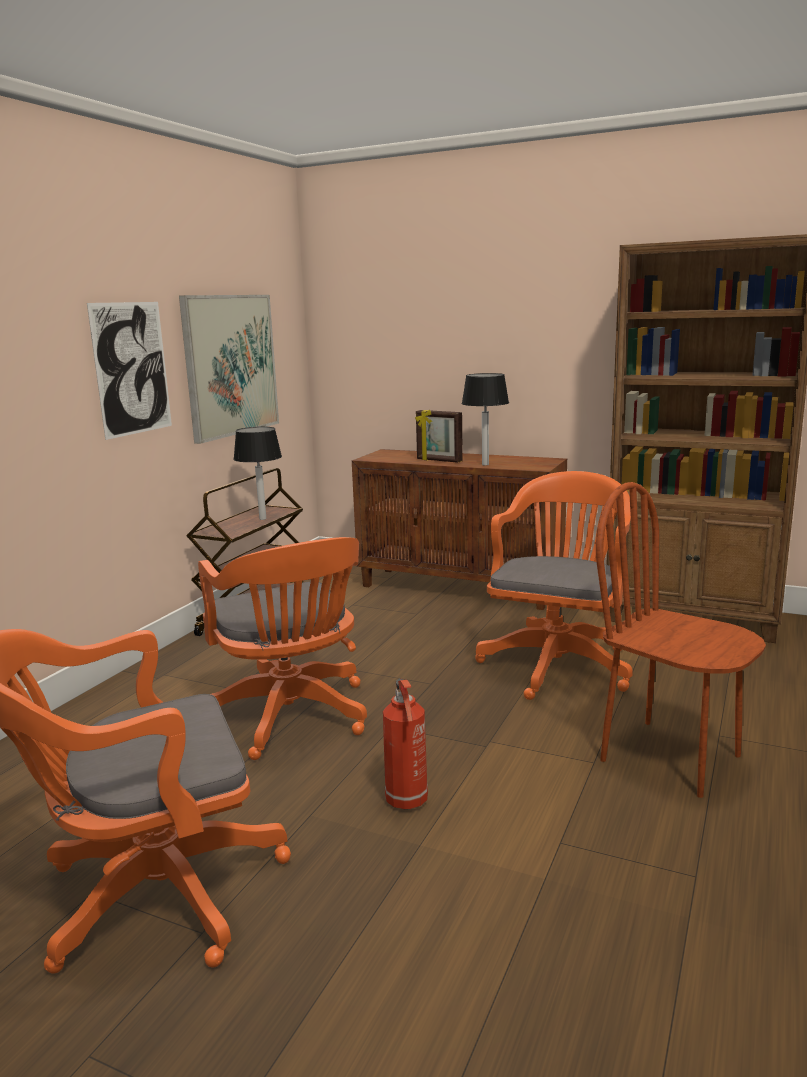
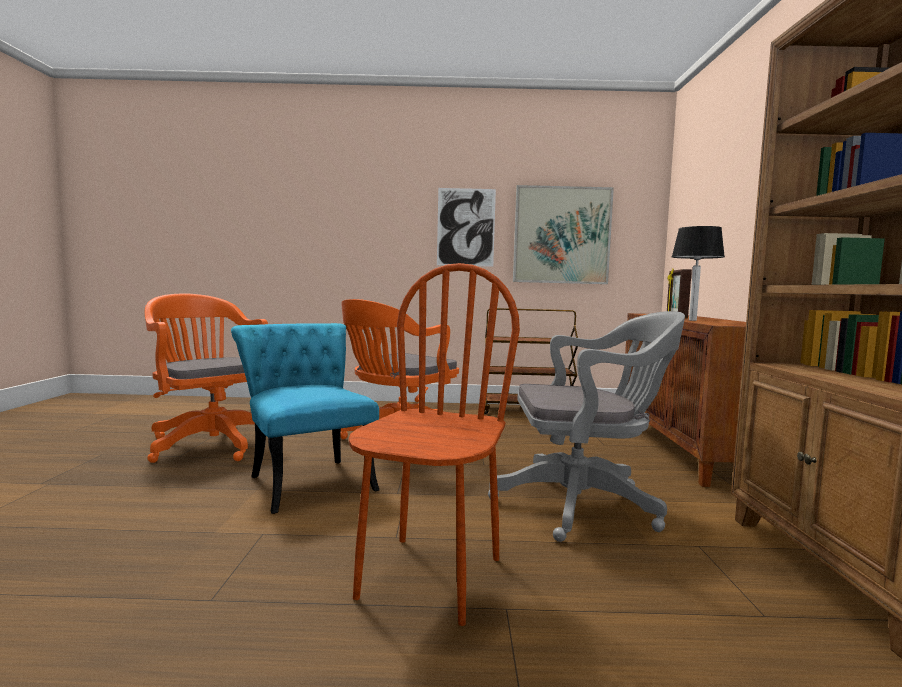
camera: 65 degrees right, 10 degrees down
(263, 518) = (539, 340): table lamp -> none
(407, 802) = (307, 479): fire extinguisher -> turquoise chair
(558, 663) = (584, 505): orange office chair -> grey office chair

